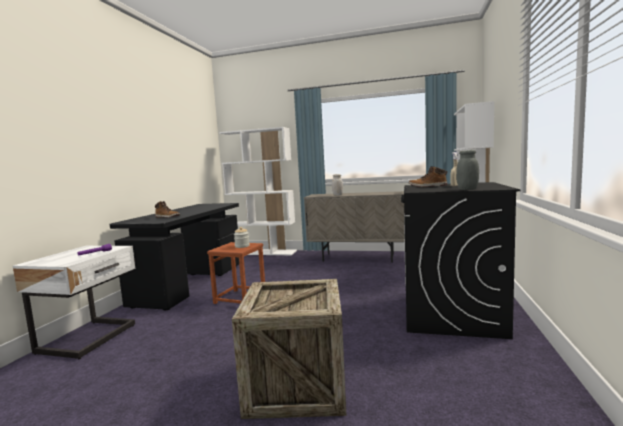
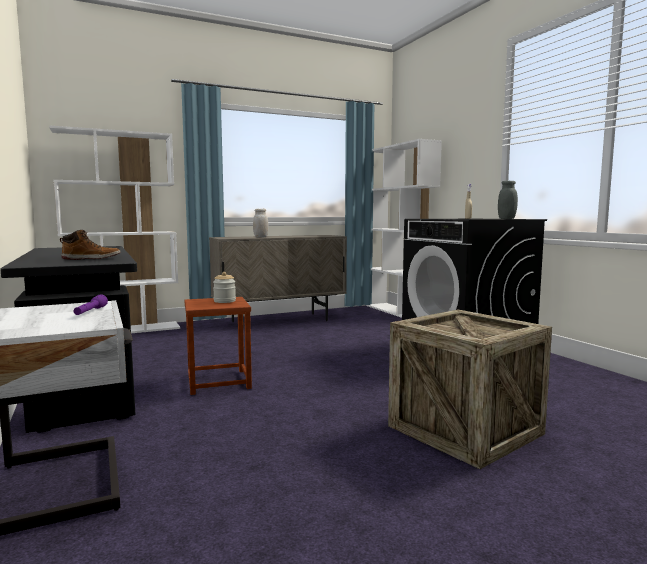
camera: 40 degrees left, 0 degrees up
(428, 186) = (445, 218): boot -> none

